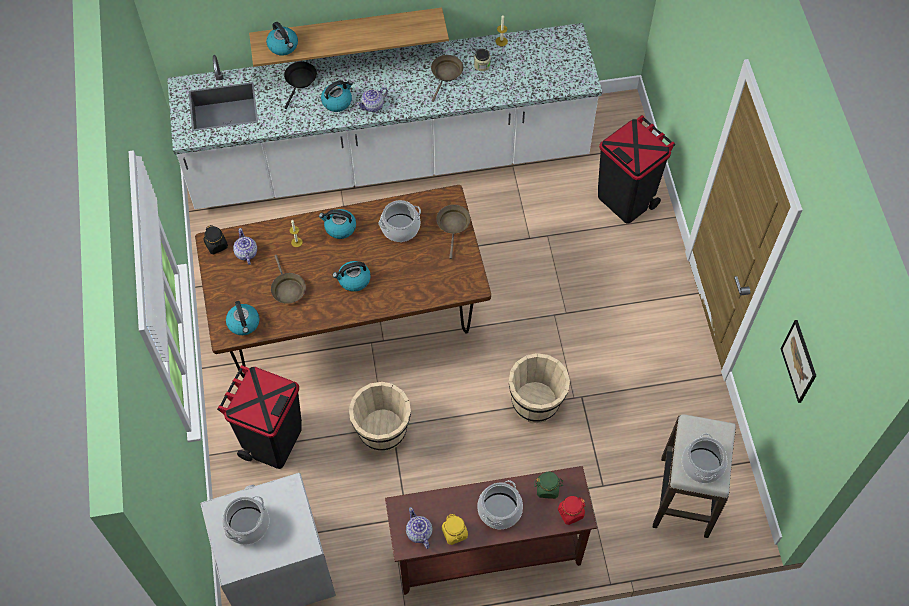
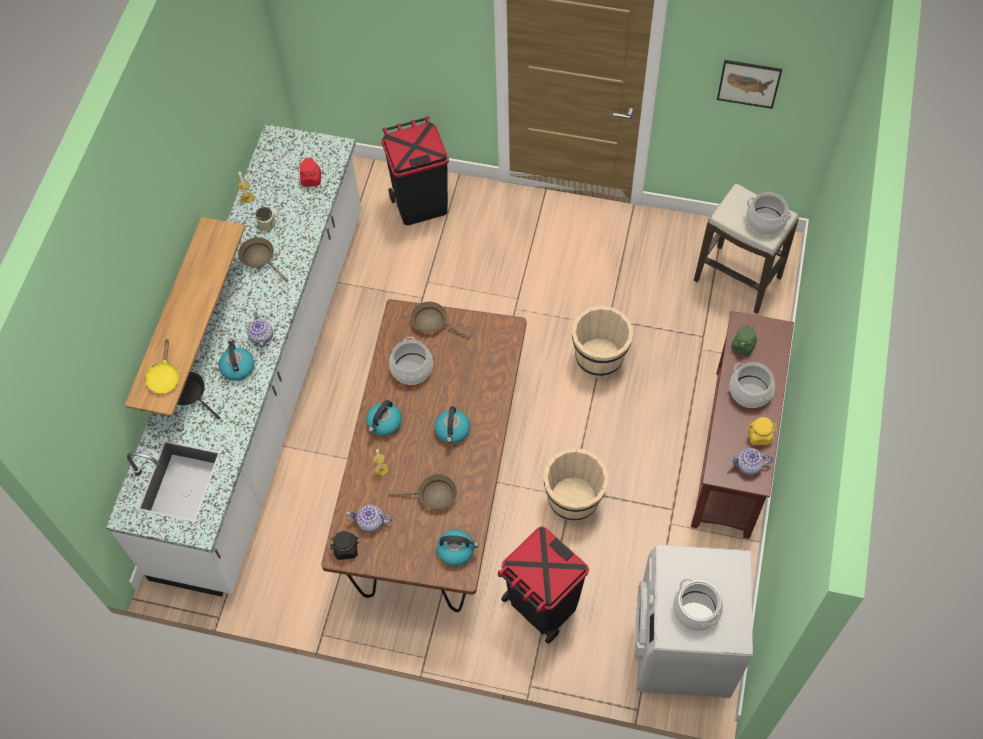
camera: 65 degrees left, 0 degrees up
(283, 46) = (164, 377): kettle -> yellow frying pan
(570, 513) = (773, 336): red jar -> red jar (311, 179)

